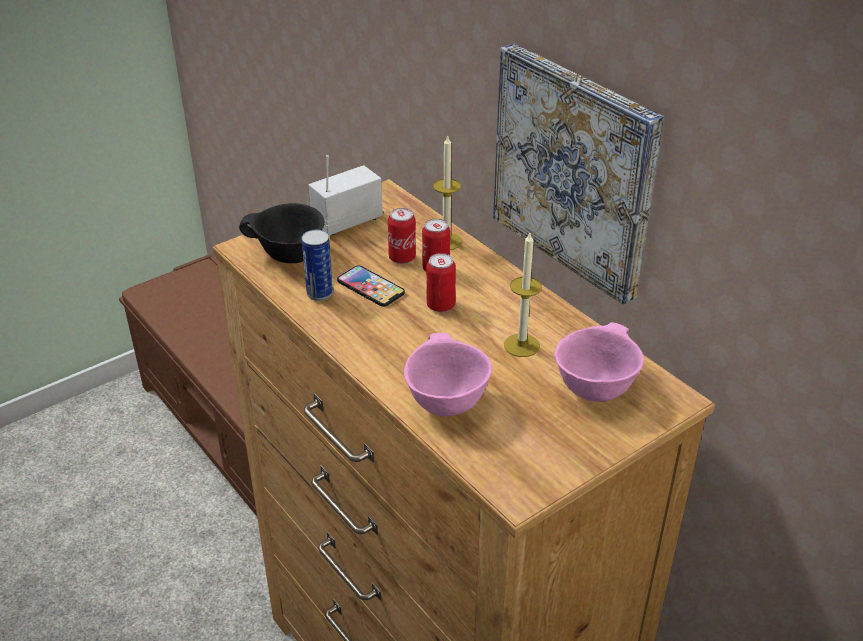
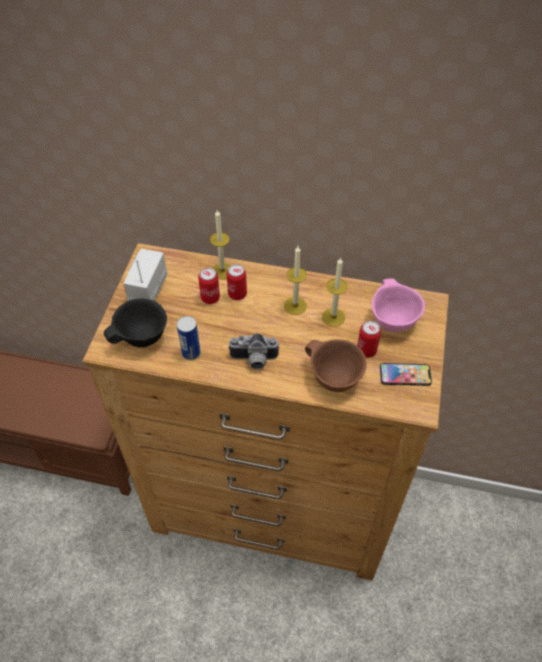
camera: 40 degrees left, 15 degrees up
(370, 287) = (215, 330): phone -> phone (405, 375)
(376, 335) = (254, 360): none -> camera
(440, 305) = (266, 318): can -> can (366, 350)
(445, 402) = (334, 379): pink bowl -> brown bowl
(489, 311) = (295, 305): none -> candle
(575, 170) = (318, 199): picture -> none

